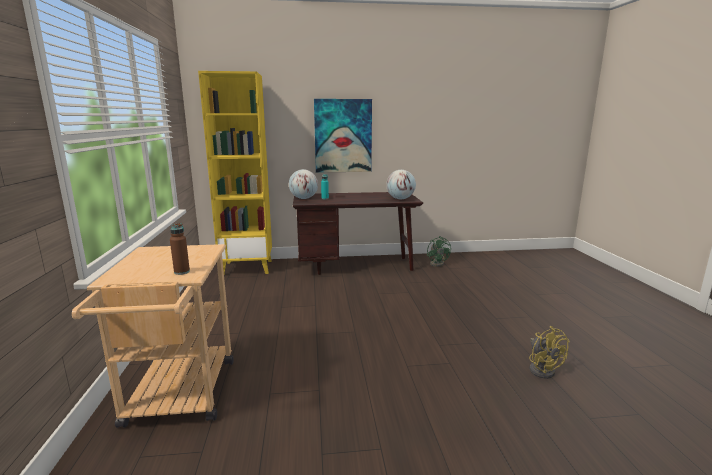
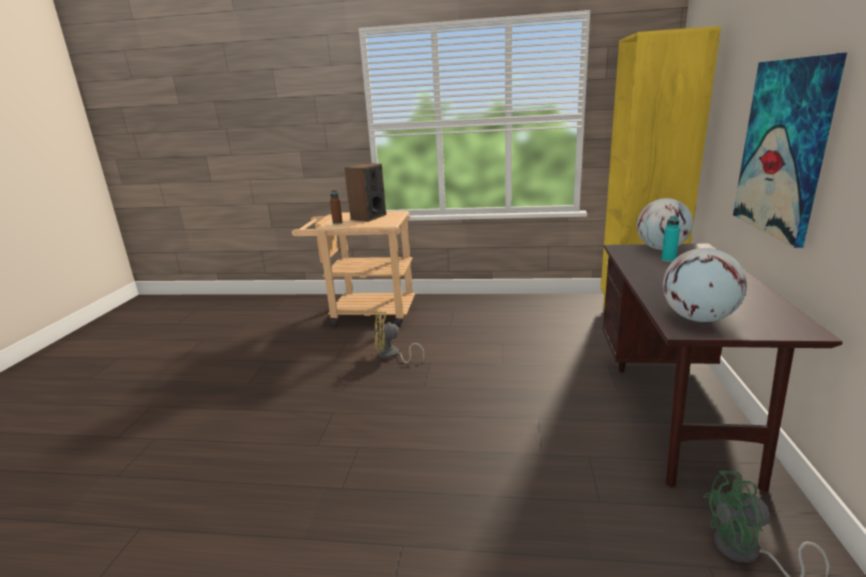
camera: 105 degrees right, 5 degrees up
(159, 260) = (368, 217): none -> speaker
(542, 369) = (239, 532): yellow fan -> yellow fan (392, 355)

